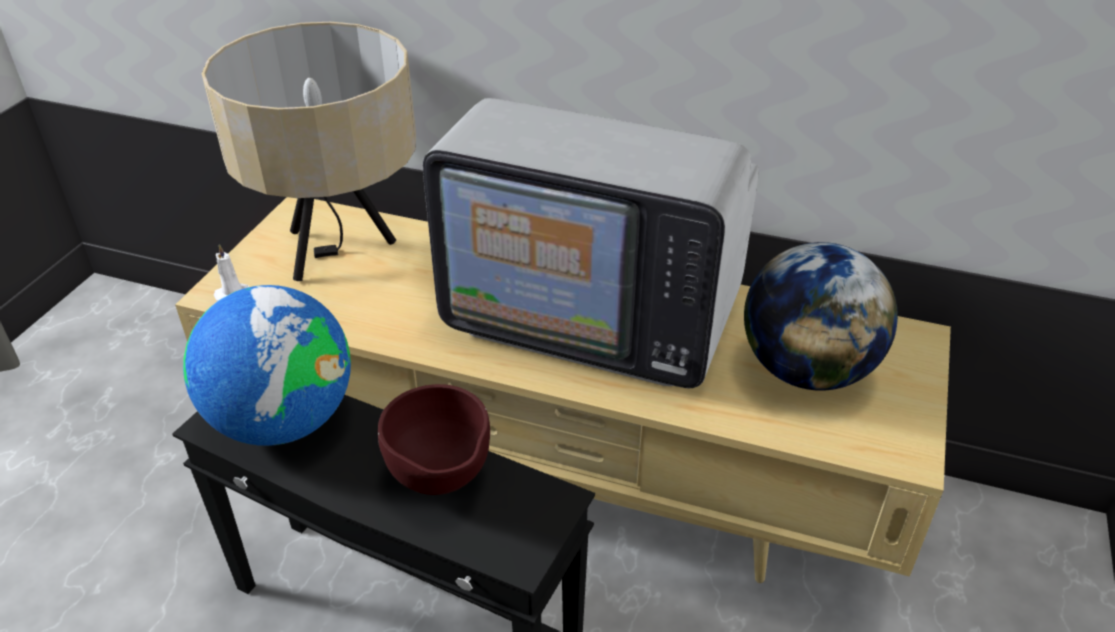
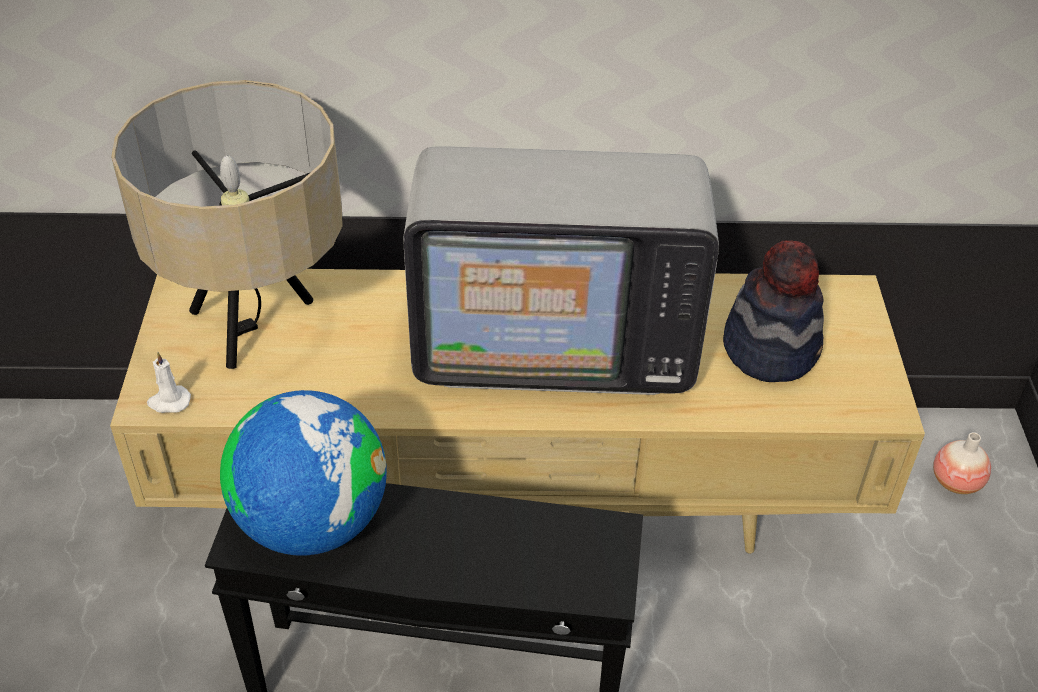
camera: 20 degrees left, 5 degrees up
(441, 482) = (500, 542): brown bowl -> none
(806, 370) = (771, 348): globe -> hat
(1012, 571) = (955, 482): none -> vase

